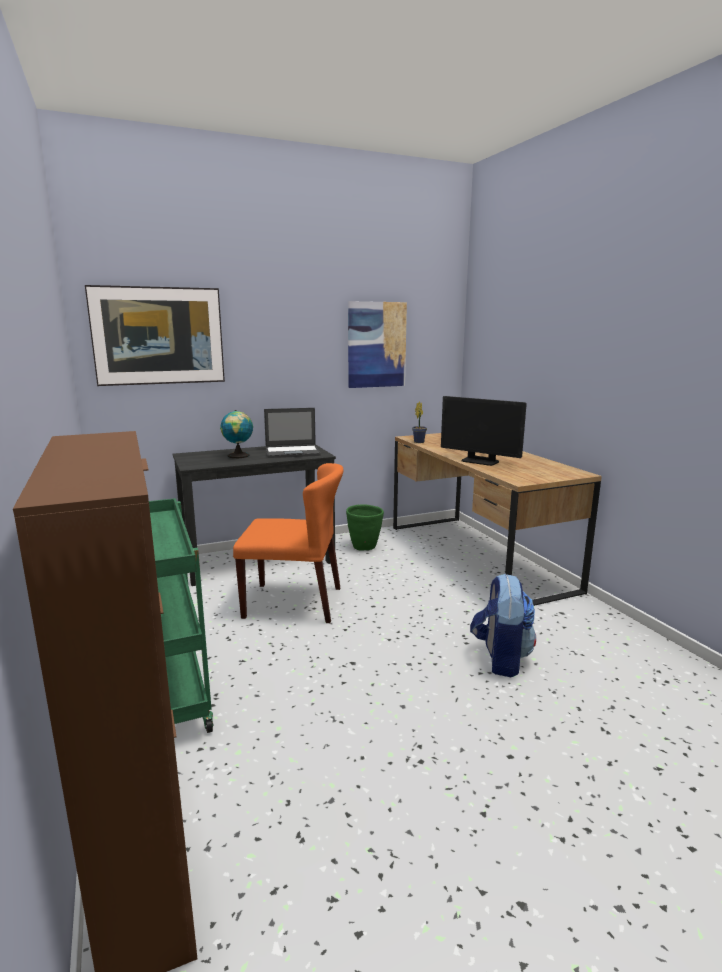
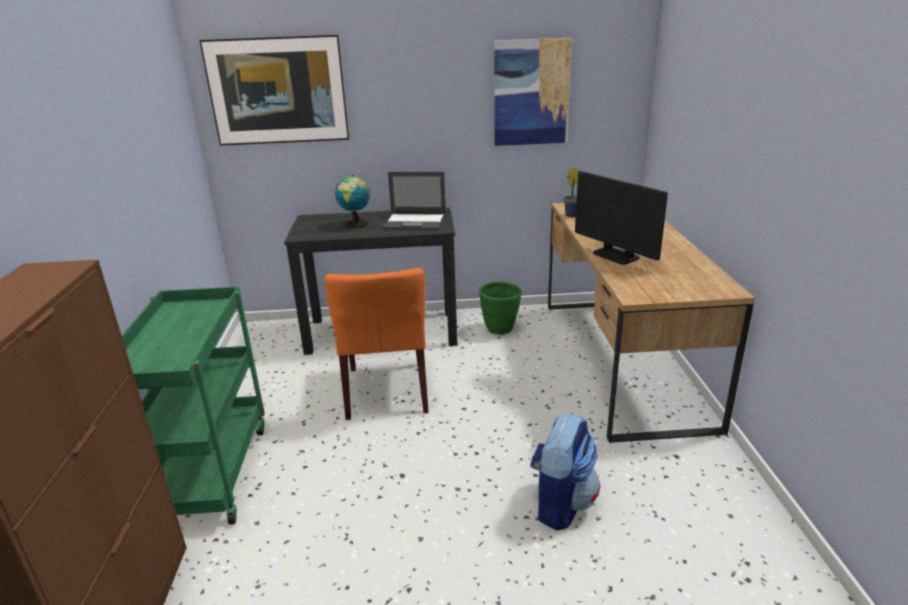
camera: 20 degrees right, 10 degrees up
(294, 602) = (387, 390): orange chair -> orange chair turned 60 degrees clockwise

